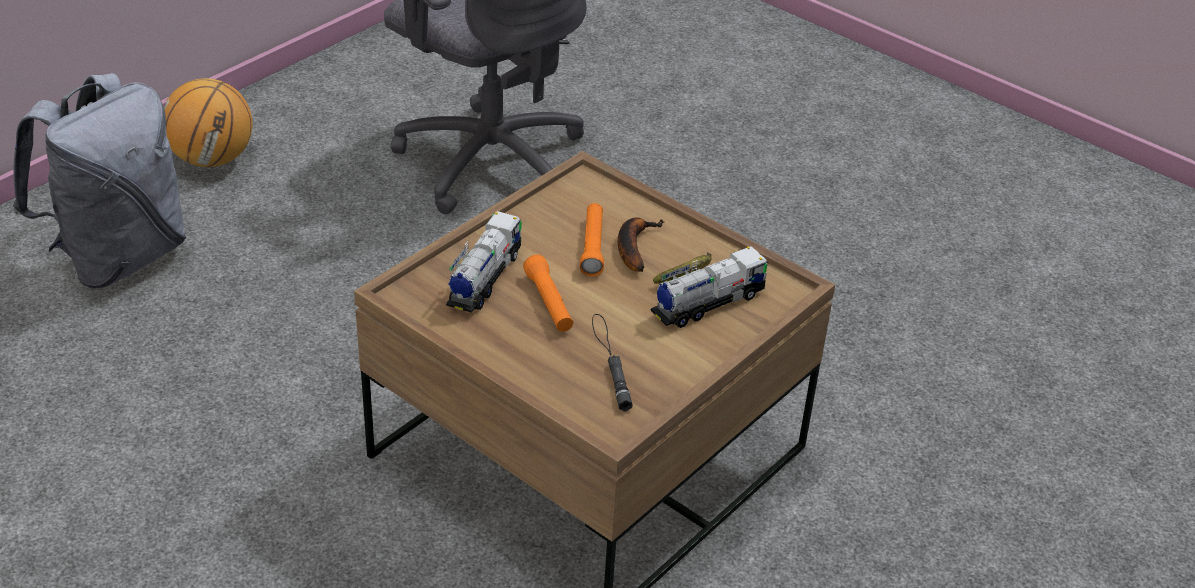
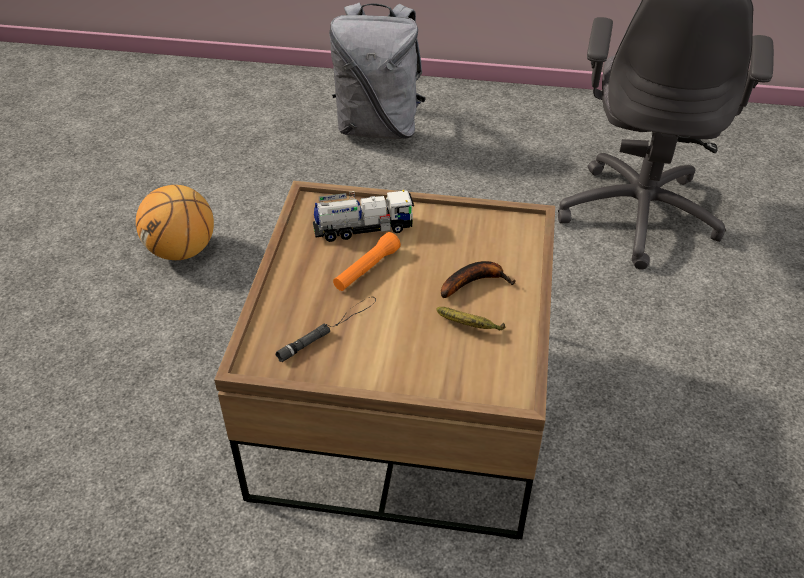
camera: 60 degrees right, 5 degrees up
(212, 159) = (495, 112): basketball -> basketball (182, 251)
(592, 247) = (452, 262): orange flashlight -> none
(708, 304) = (446, 352): toy truck -> none

